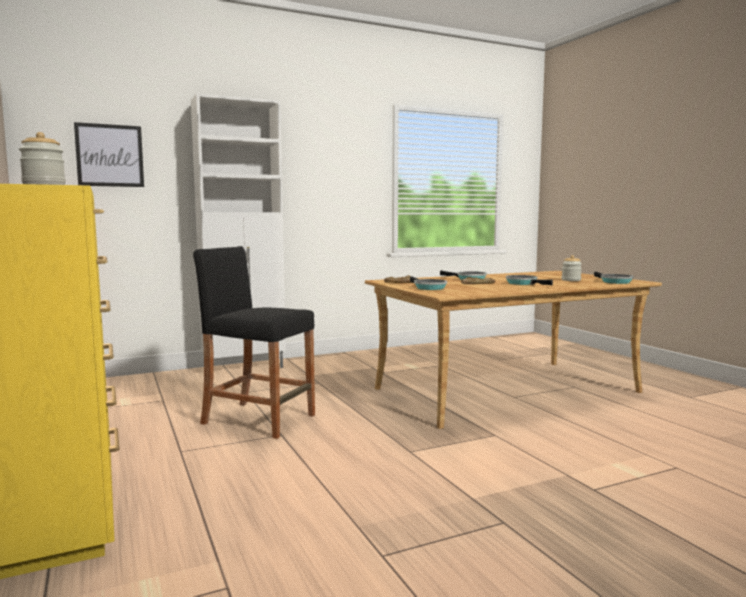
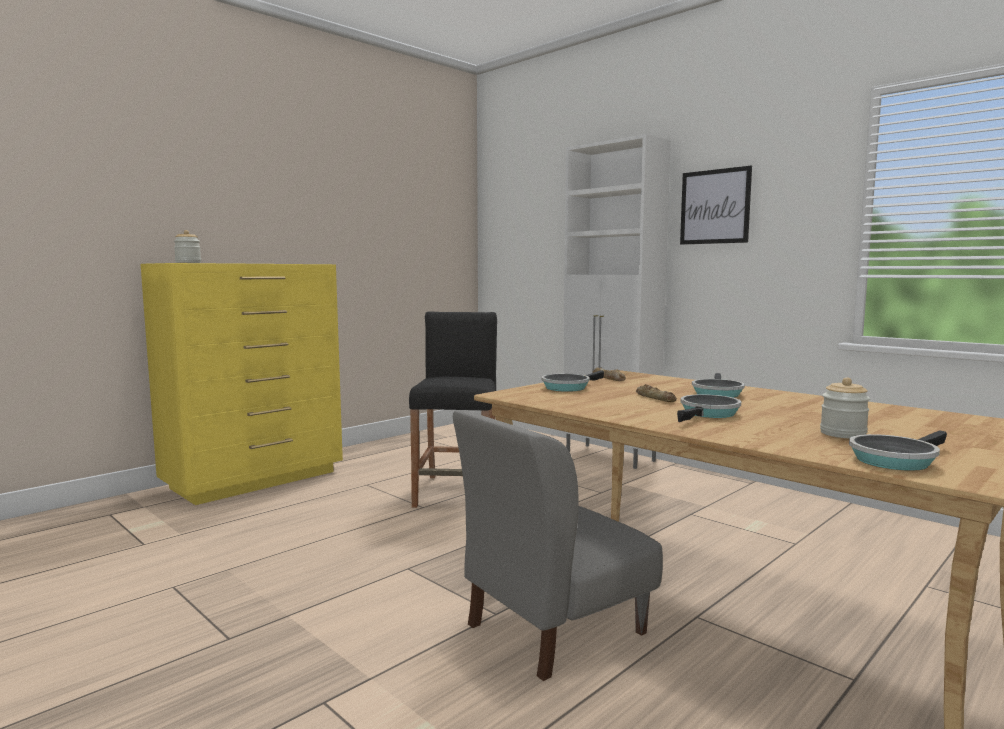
camera: 70 degrees right, 0 degrees up
(110, 155) = (533, 220): picture -> picture (715, 206)
(517, 424) = (554, 628): none -> grey chair

